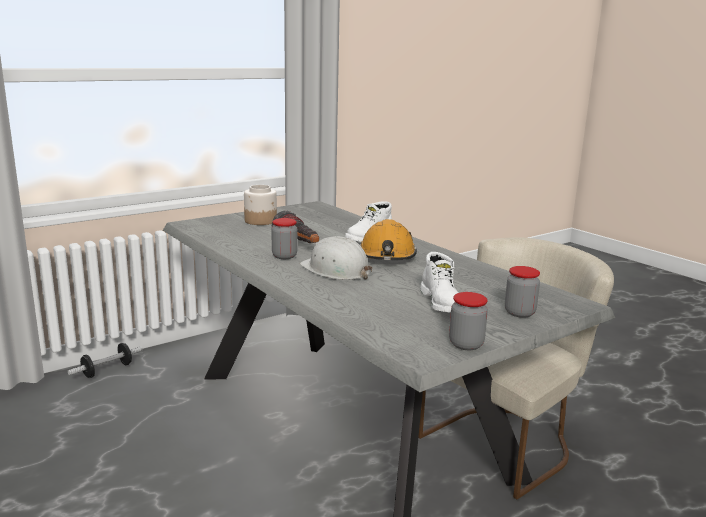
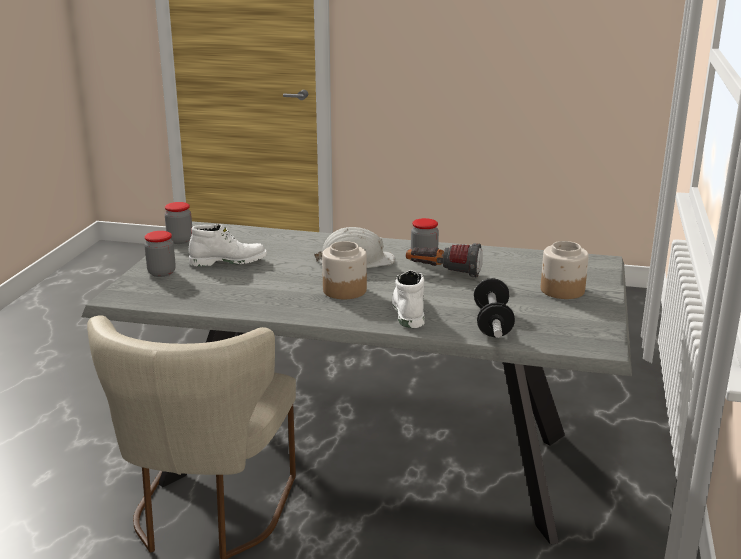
camera: 140 degrees right, 5 degrees up
(107, 370) = (642, 398): dumbbell -> dumbbell (492, 323)
(387, 256) = (344, 291): orange hard hat -> jar
(442, 303) = (228, 261): white boot -> white boot turned 135 degrees clockwise

